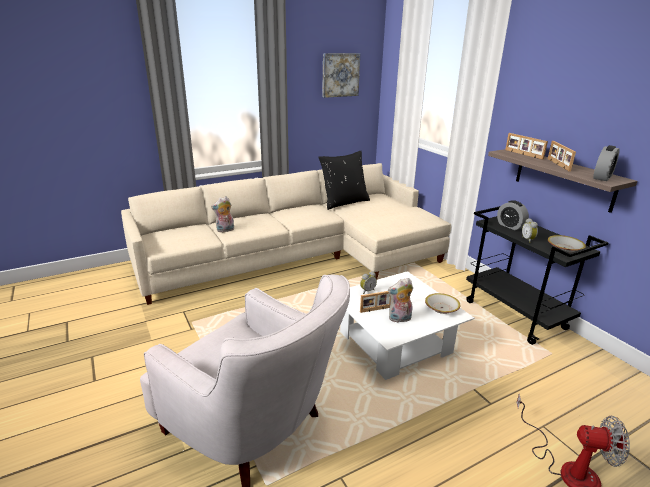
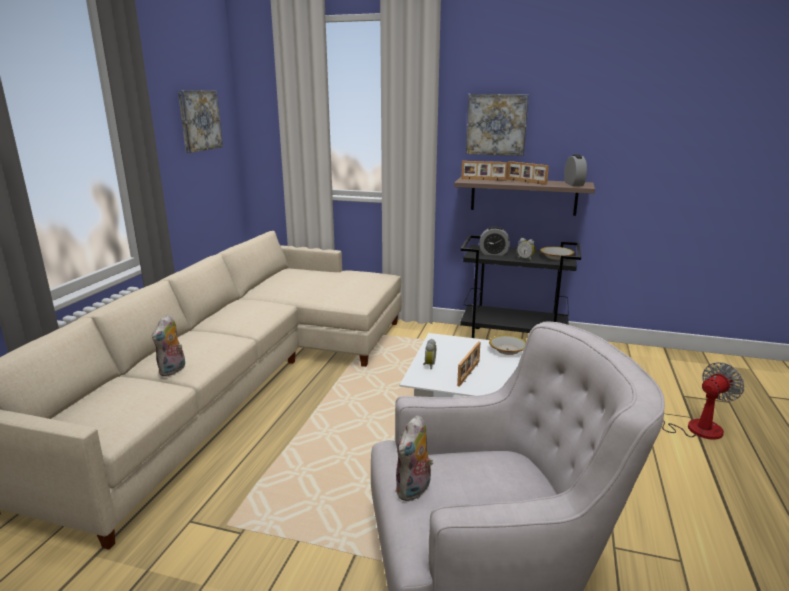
camera: 45 degrees left, 5 degrees down
(344, 202) = (268, 288): black pillow -> none
(399, 319) = (497, 374): plush toy -> plush toy (414, 490)
(552, 102) = (496, 124): none -> picture

